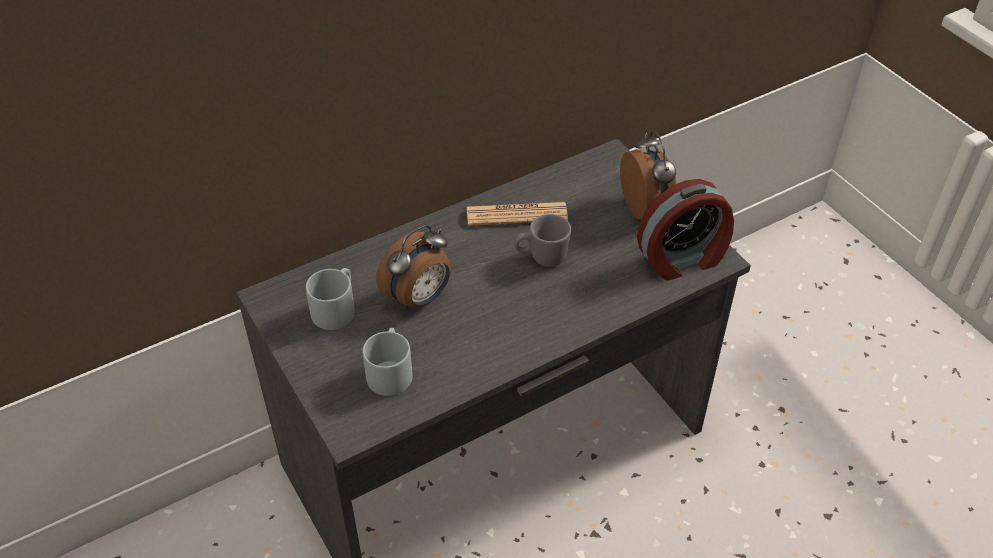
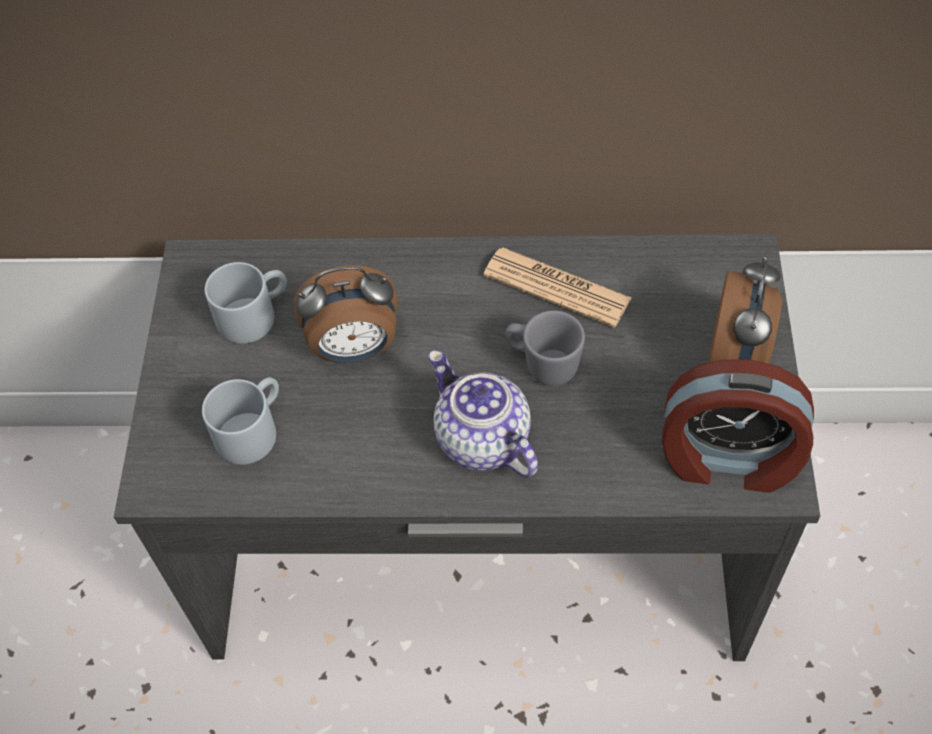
camera: 35 degrees right, 10 degrees up
(538, 311) = (481, 439): none -> teapot

